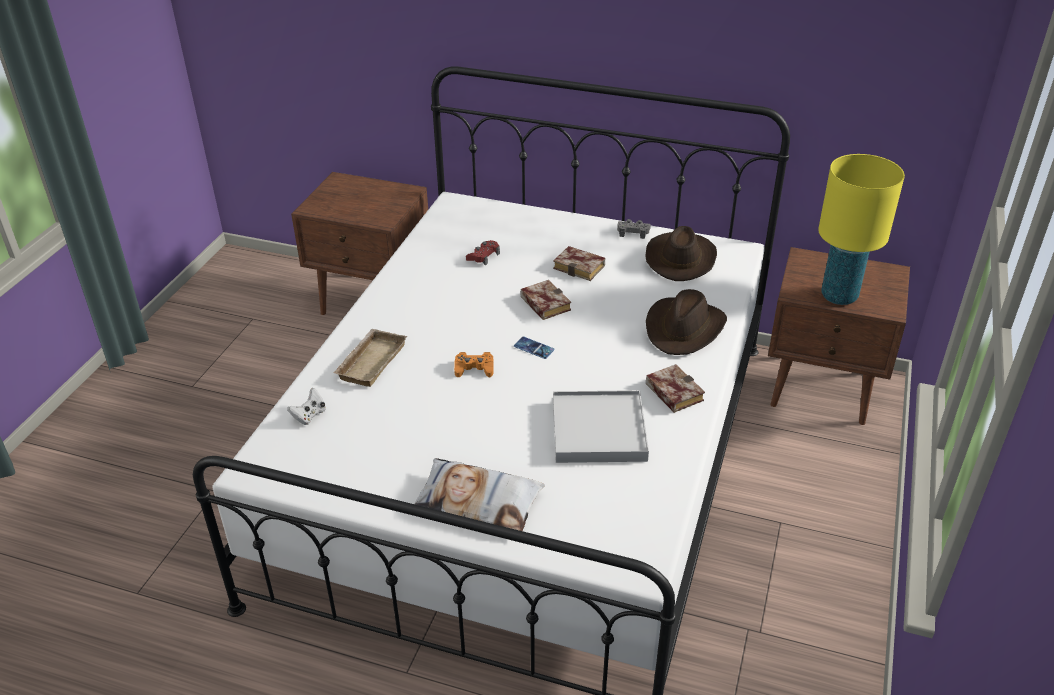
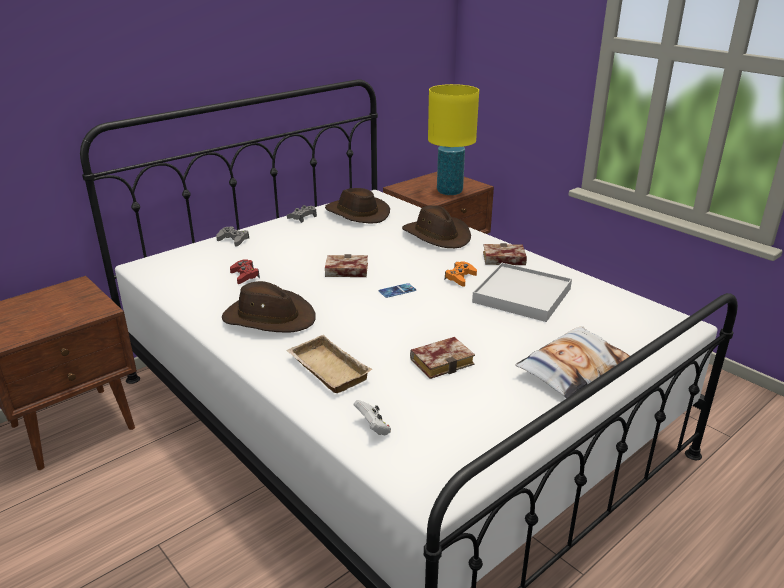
camera: 60 degrees left, 10 degrees down
(425, 300) = (269, 317): none -> brown hat
(474, 369) = (395, 322): orange game controller -> orange game controller (460, 278)
(543, 219) = (233, 240): none -> grey game controller
(581, 267) = (319, 245): book -> book (443, 361)

